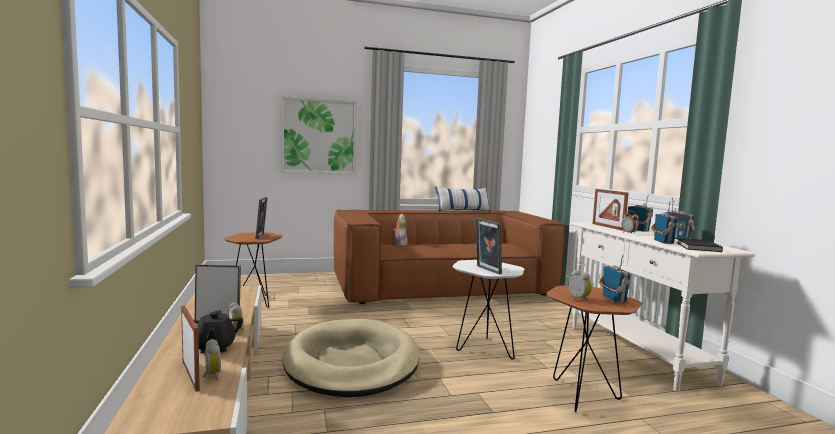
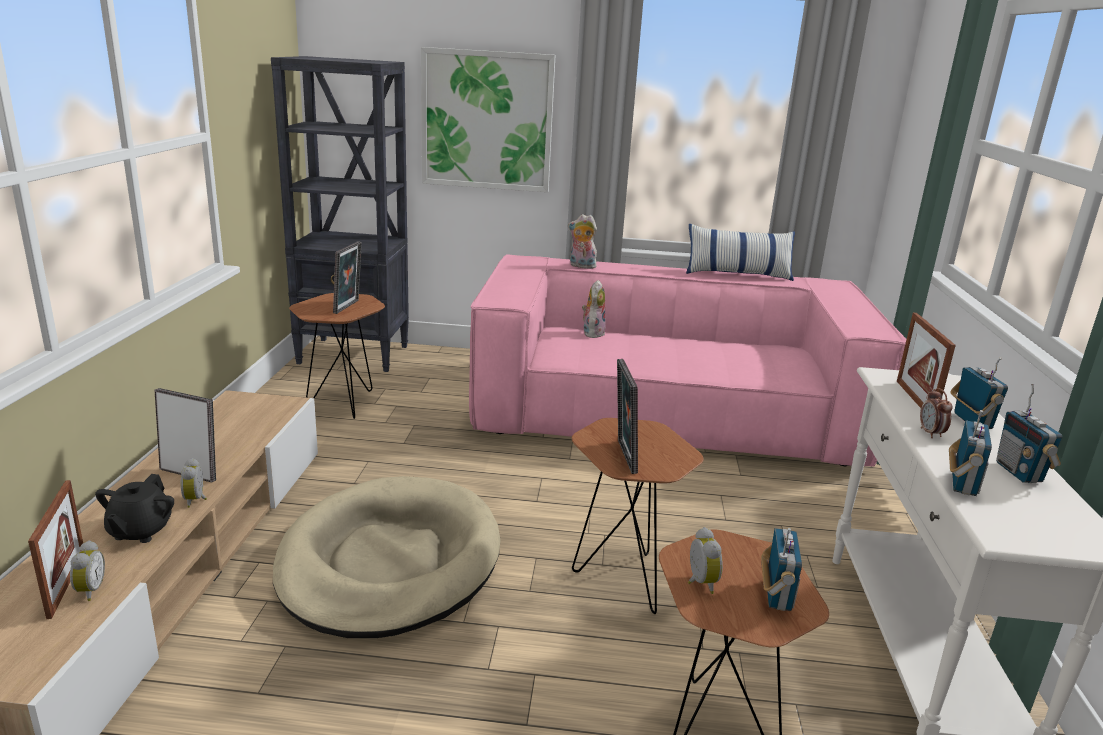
camera: 20 degrees right, 15 degrees up
(240, 281) = (354, 355): none -> black bookcase
(383, 211) = (581, 266): none -> plush toy
(442, 286) = (666, 411): brown sofa -> pink sofa
(483, 348) = (623, 576): white side table -> brown side table
(697, 247) = (1020, 521): black book -> none

